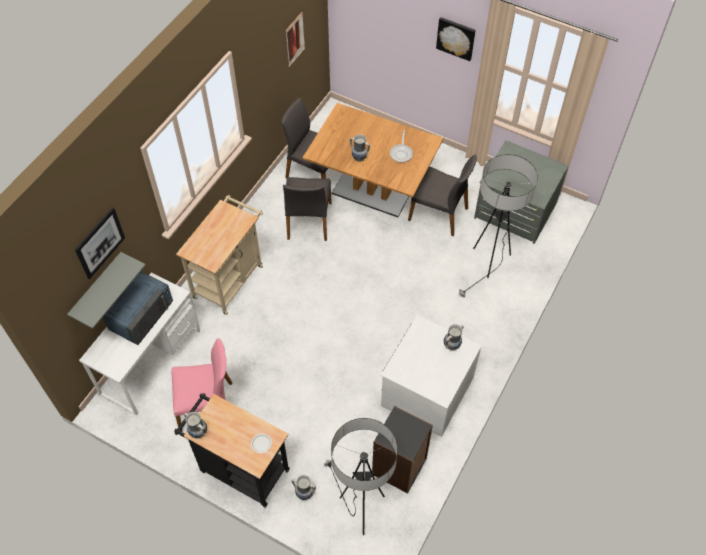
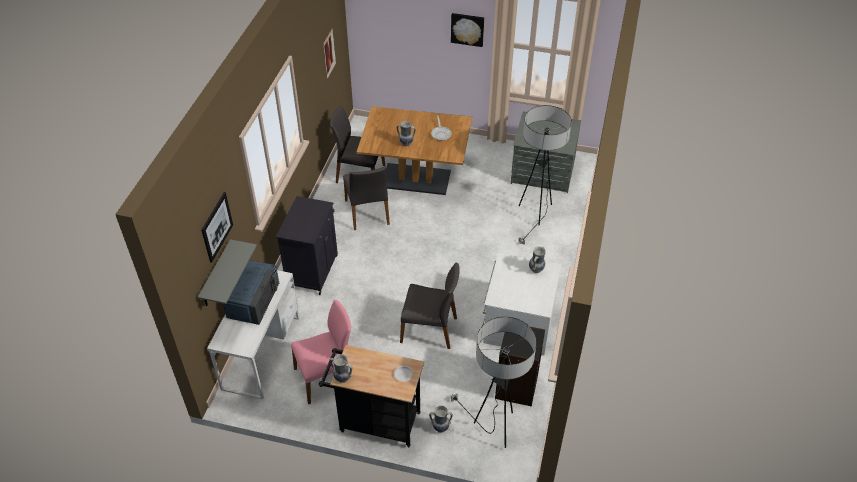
camera: 15 degrees left, 10 degrees down
(230, 278) = (313, 270): beige cart -> black cabinet
(439, 214) = (480, 185): grey chair -> grey chair (430, 329)

